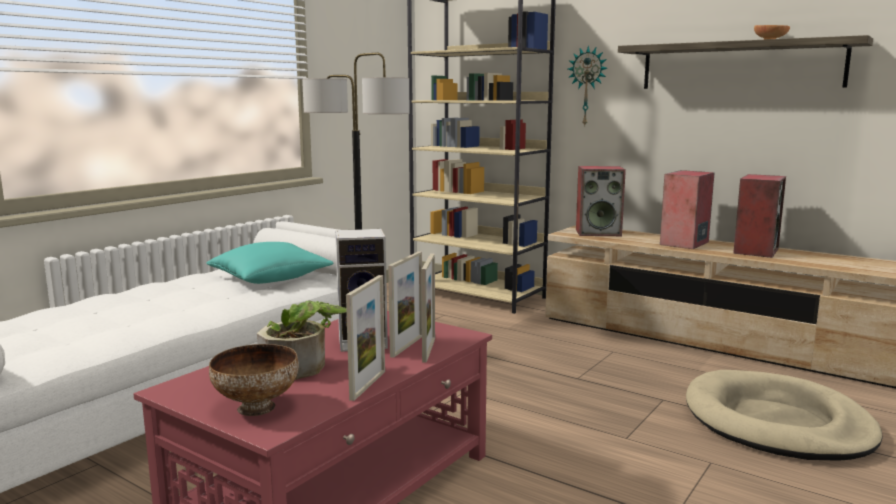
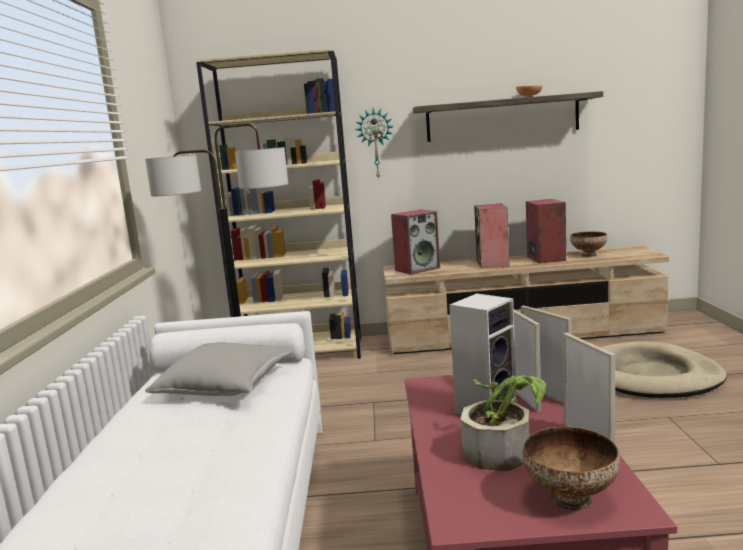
camera: 35 degrees left, 0 degrees up
(270, 278) = (226, 386): turquoise pillow -> grey pillow
(818, 258) = (589, 255): none -> bowl

